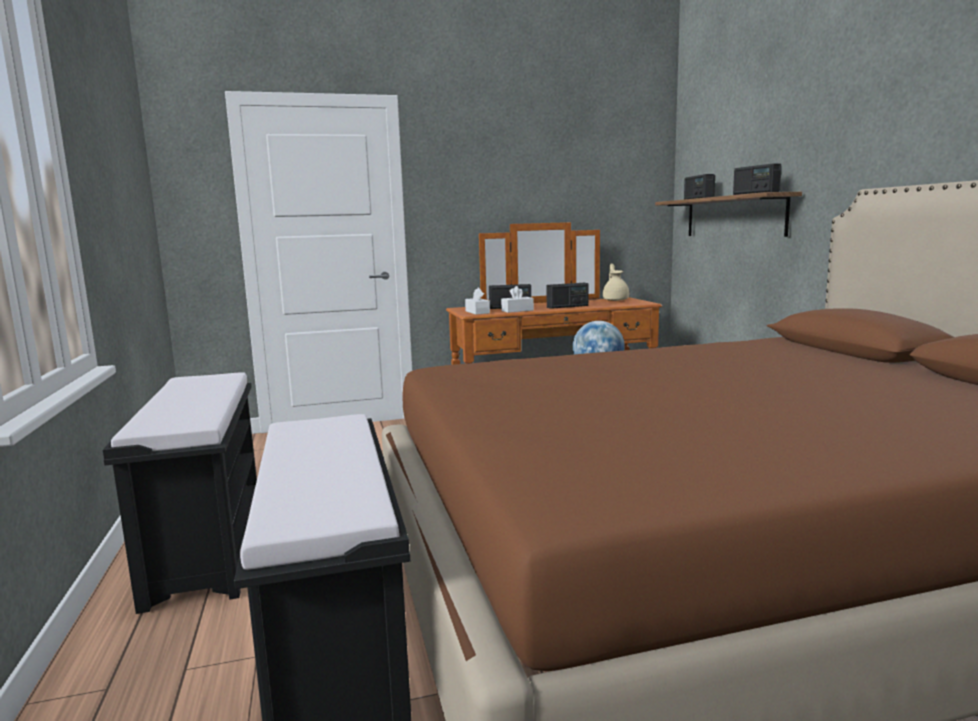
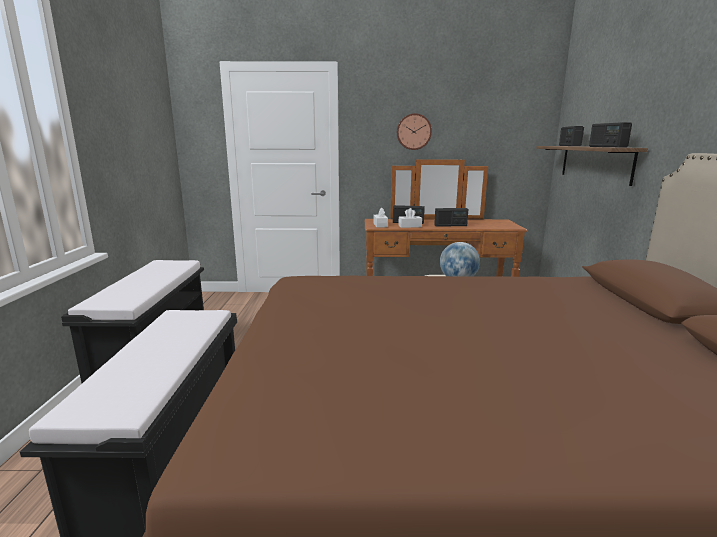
camera: 15 degrees right, 5 degrees up
(503, 188) = (413, 131): none -> wall clock
(615, 300) = (494, 222): beige teapot -> none

